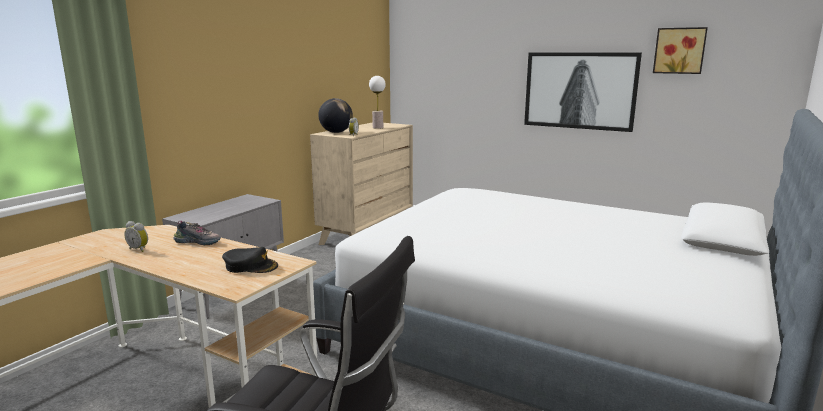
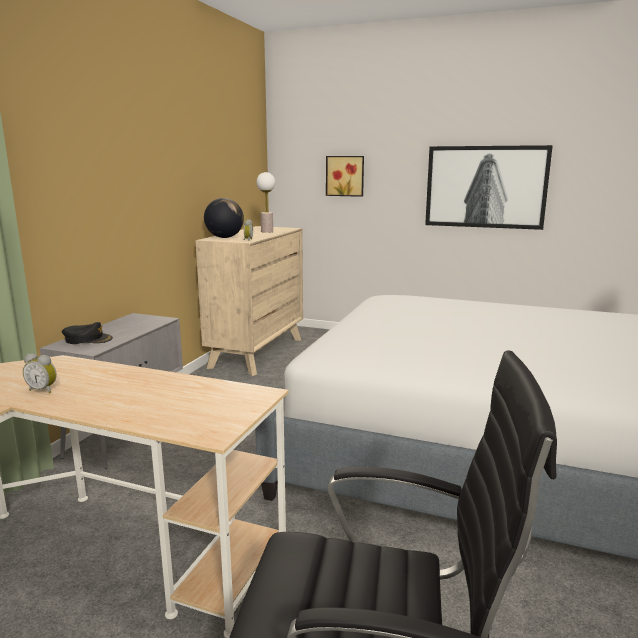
camera: 10 degrees left, 0 degrees up
(198, 242) = (119, 375): shoe -> none
(251, 266) = (210, 402): black cap -> black cap (88, 339)
(679, 50) = (592, 143): picture -> picture (345, 176)

